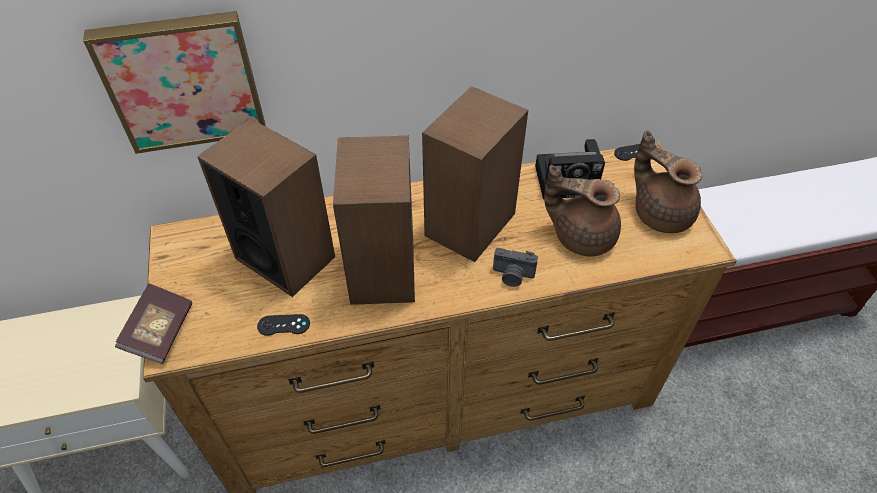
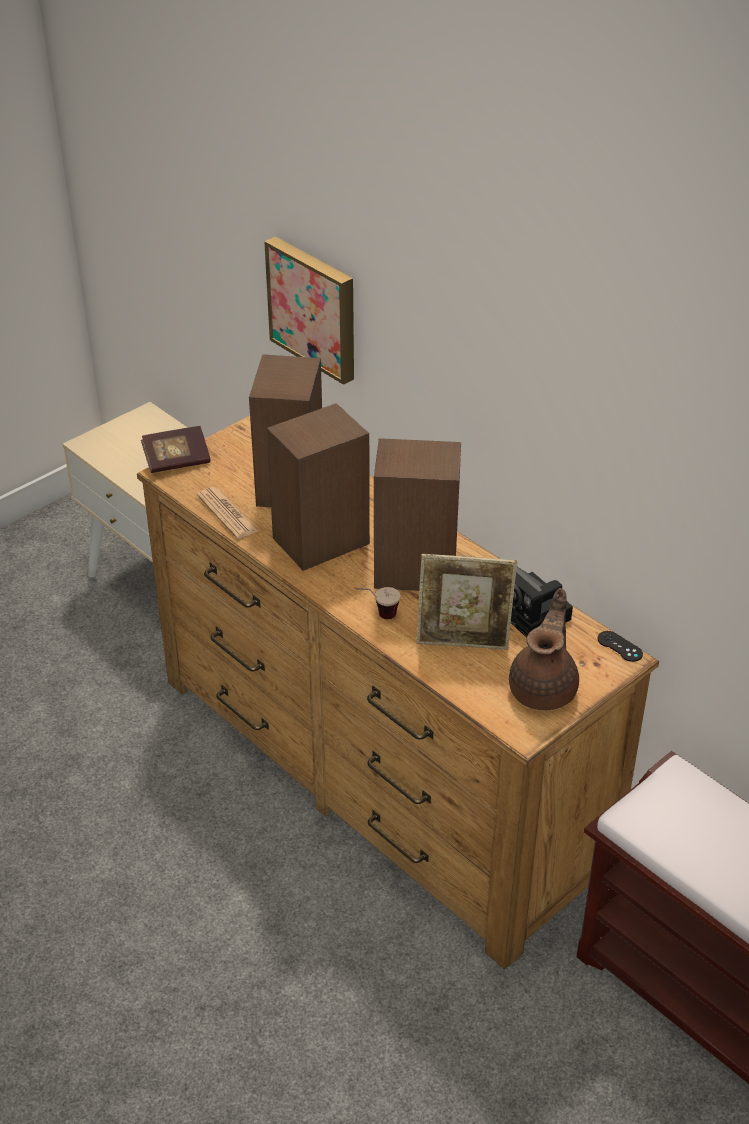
camera: 60 degrees right, 10 degrees down
(283, 325) = (227, 514): black game controller -> newspaper
(512, 276) = (377, 616): camera -> cup
(581, 235) = (463, 643): brown teapot -> picture frame

